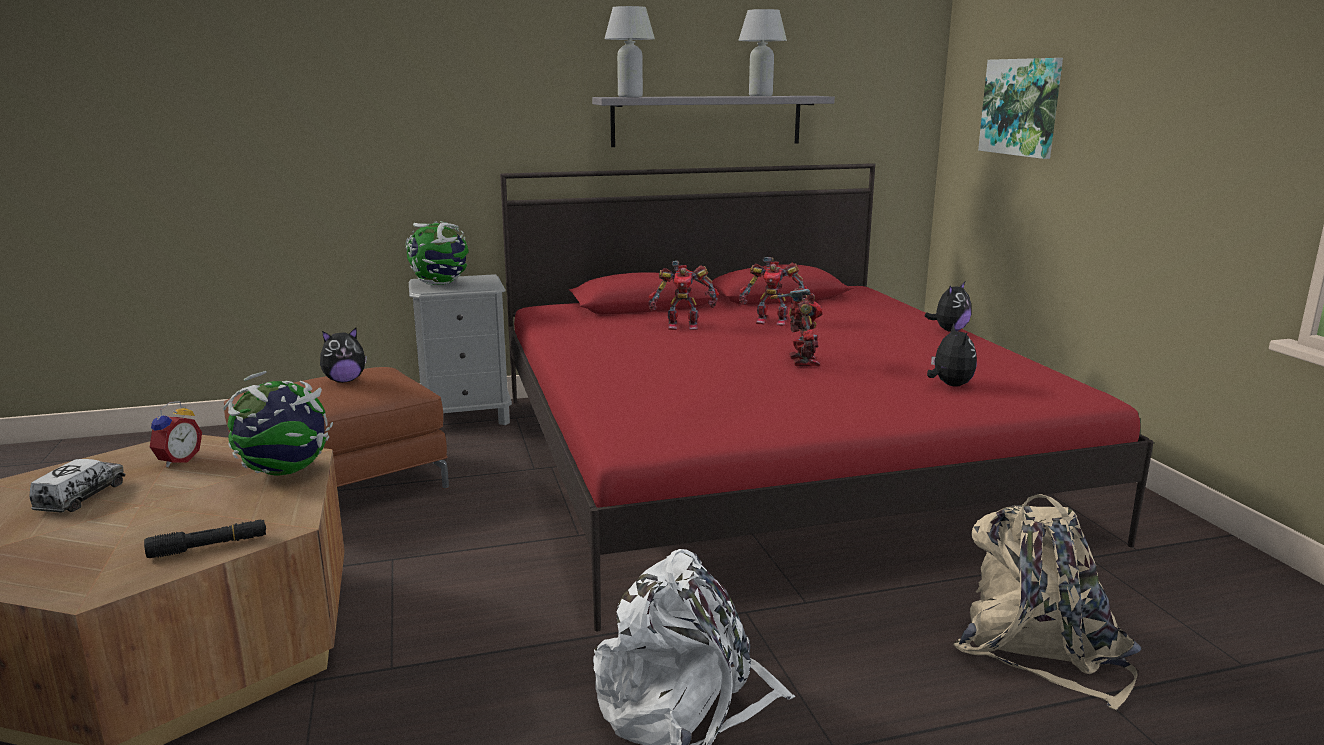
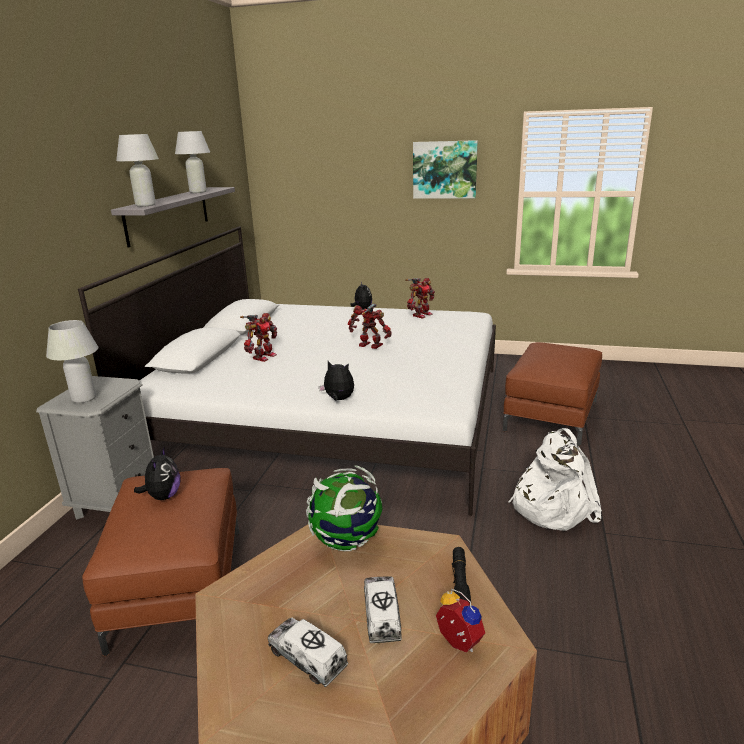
camera: 60 degrees left, 5 degrees up
(146, 516) = (382, 616): none -> toy truck
(177, 460) = (268, 597): alarm clock -> alarm clock (457, 644)
(440, 284) = (84, 398): globe -> white table lamp
(767, 461) = (333, 415): red bed -> white bed
(771, 321) = (289, 335): toy robot -> toy robot (421, 315)
(949, 385) = (437, 330): plush toy -> plush toy (338, 399)
(1021, 107) = (324, 182): picture -> picture (444, 170)
(1040, 649) = (551, 415): beige backpack -> brown ottoman

